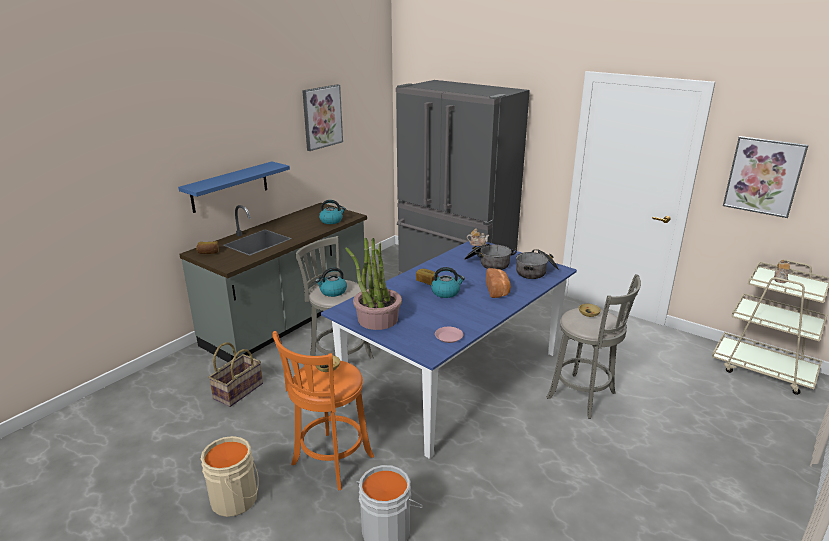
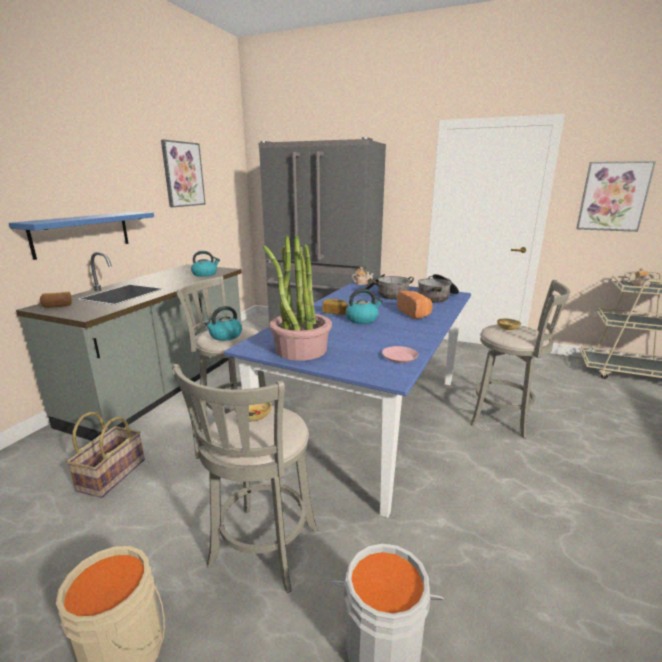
camera: 15 degrees left, 5 degrees down
(329, 463) = (261, 551): orange stool -> grey stool

